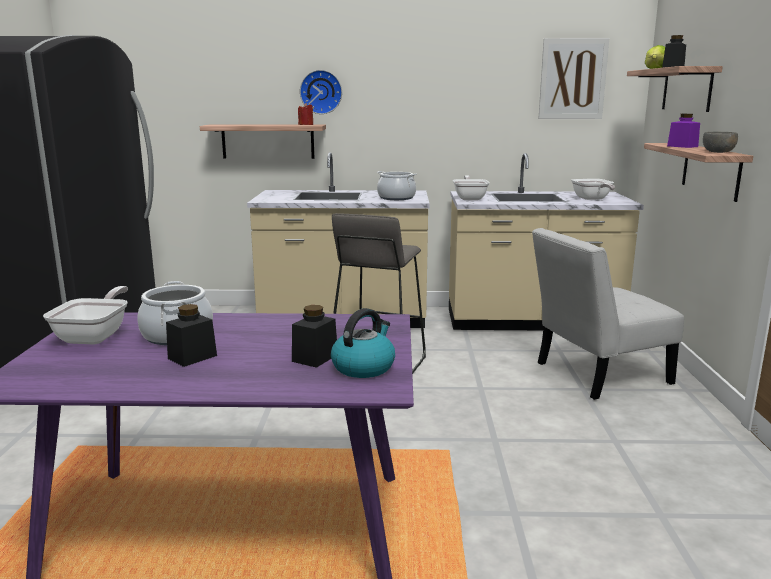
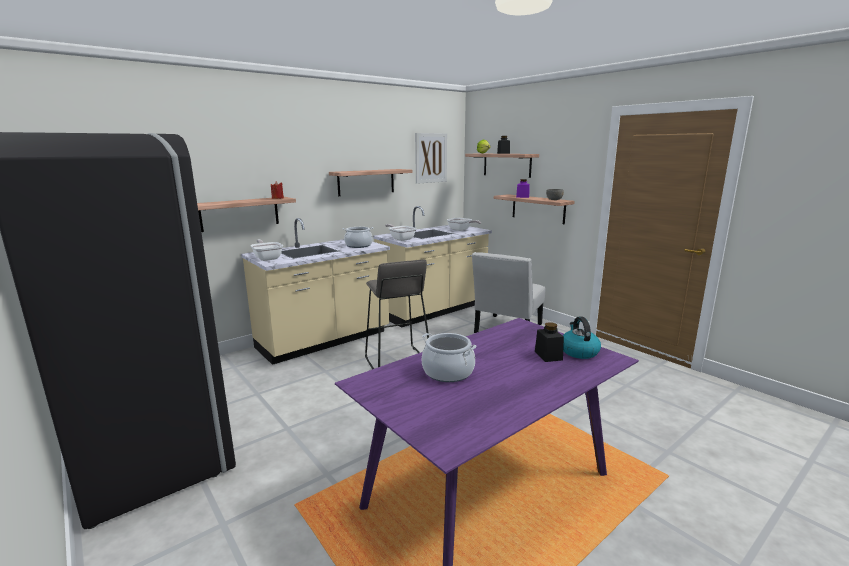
camera: 40 degrees left, 0 degrees up
(96, 336) = (400, 393): frying pan -> frying pan (267, 258)
(192, 357) = (495, 380): black jar -> none
(321, 92) = (280, 171): wall clock -> none
(448, 112) = (366, 182): none -> shelf

